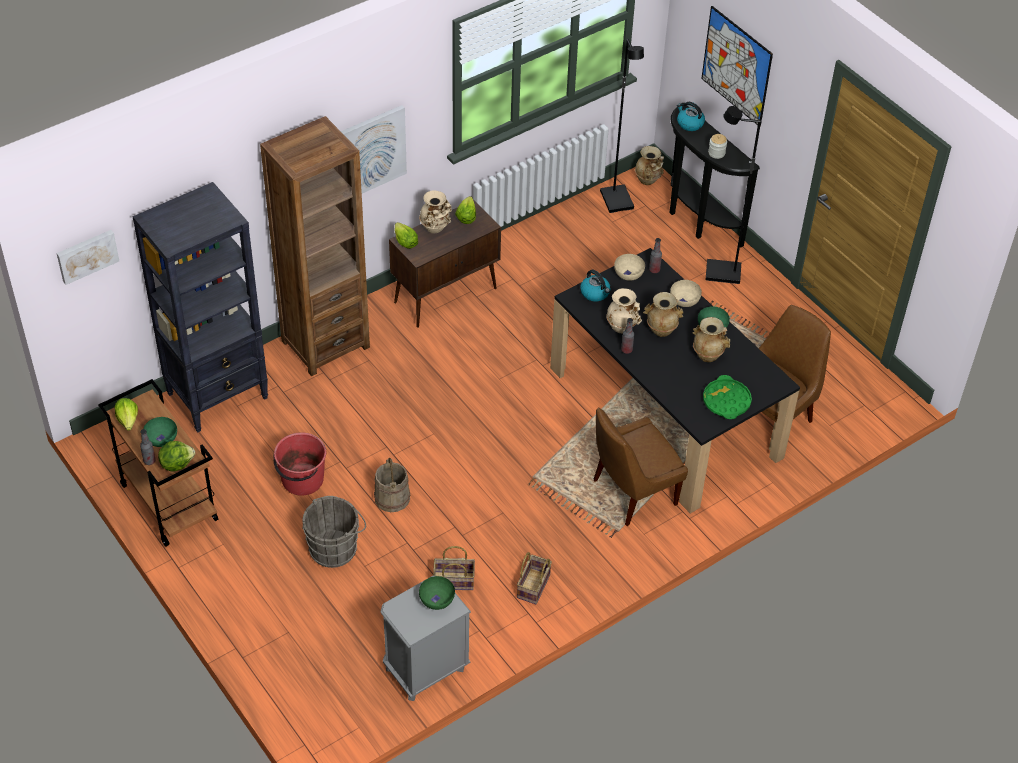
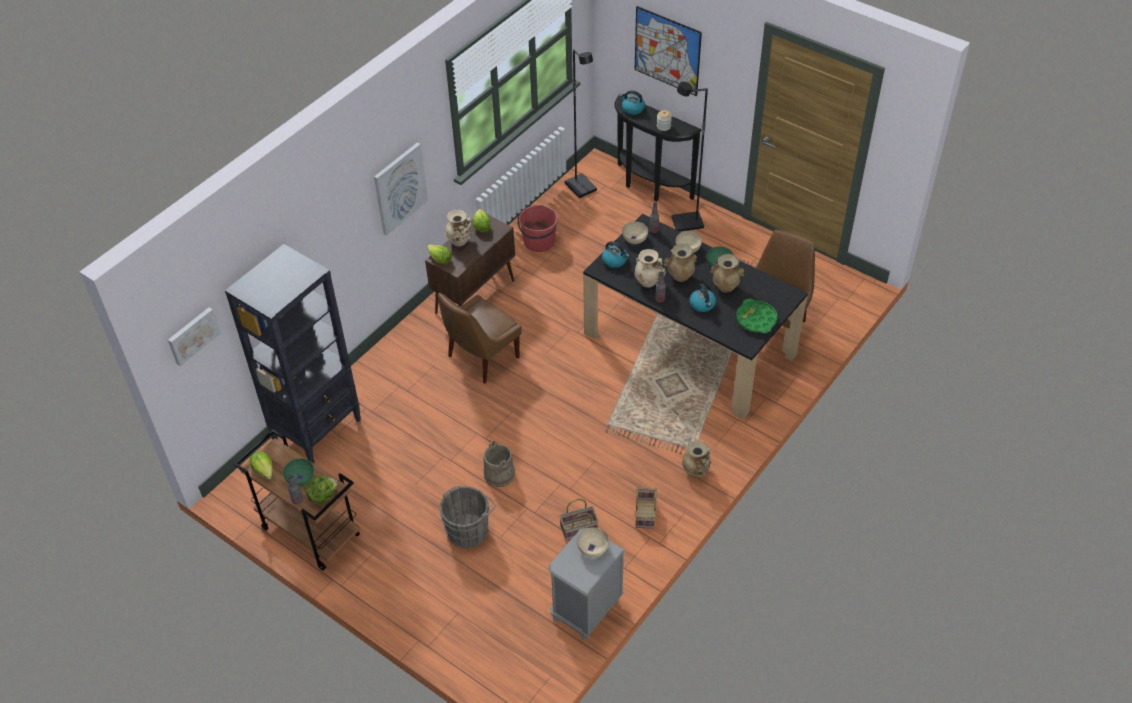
camera: 15 degrees left, 0 degrees up
(302, 480) = (417, 480): red bucket -> red bucket (539, 242)
(325, 344) = (391, 362): brown bookcase -> none
(436, 600) = (593, 548): green bowl -> beige bowl
(631, 493) = (691, 416): brown chair -> brown chair (481, 358)
(648, 181) = (599, 166): beige vase -> beige vase (696, 471)
(672, 368) = (702, 304): none -> kettle

